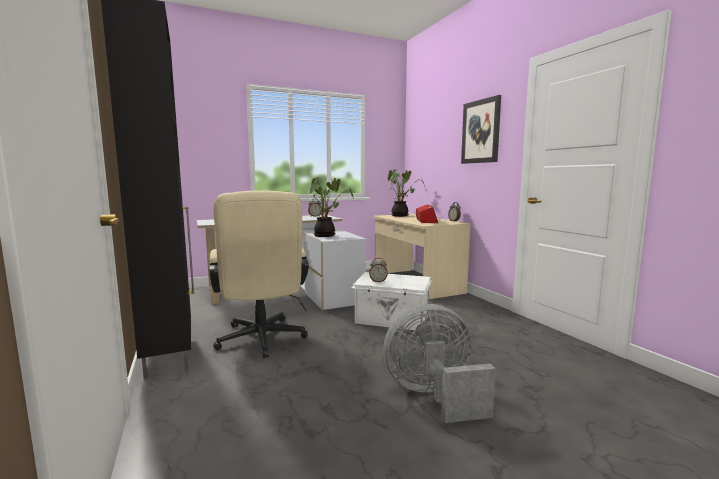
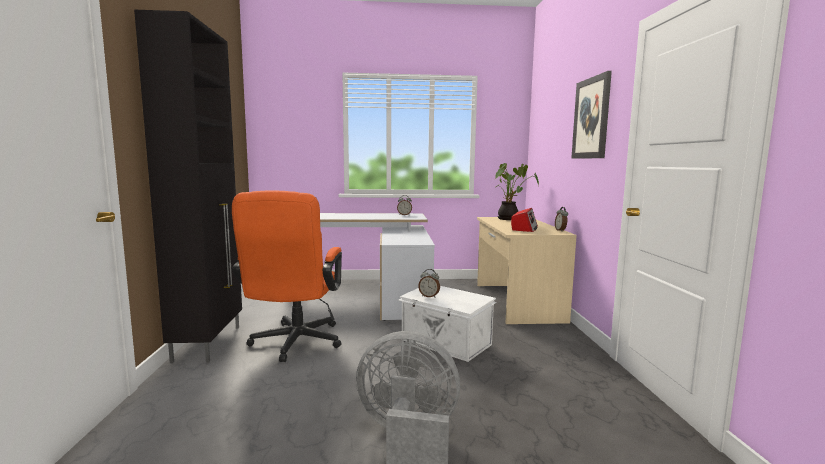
camera: 20 degrees right, 0 degrees up
(261, 341) = (294, 344): beige office chair -> orange office chair
(326, 235) = (398, 238): potted plant -> none

